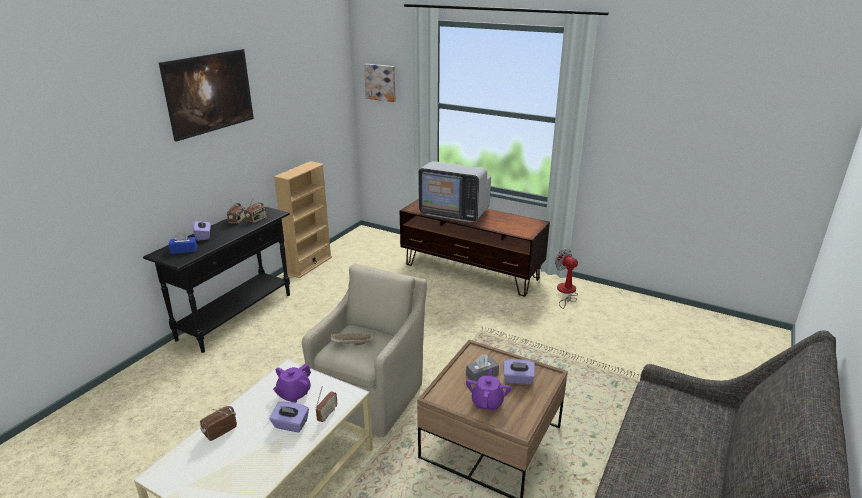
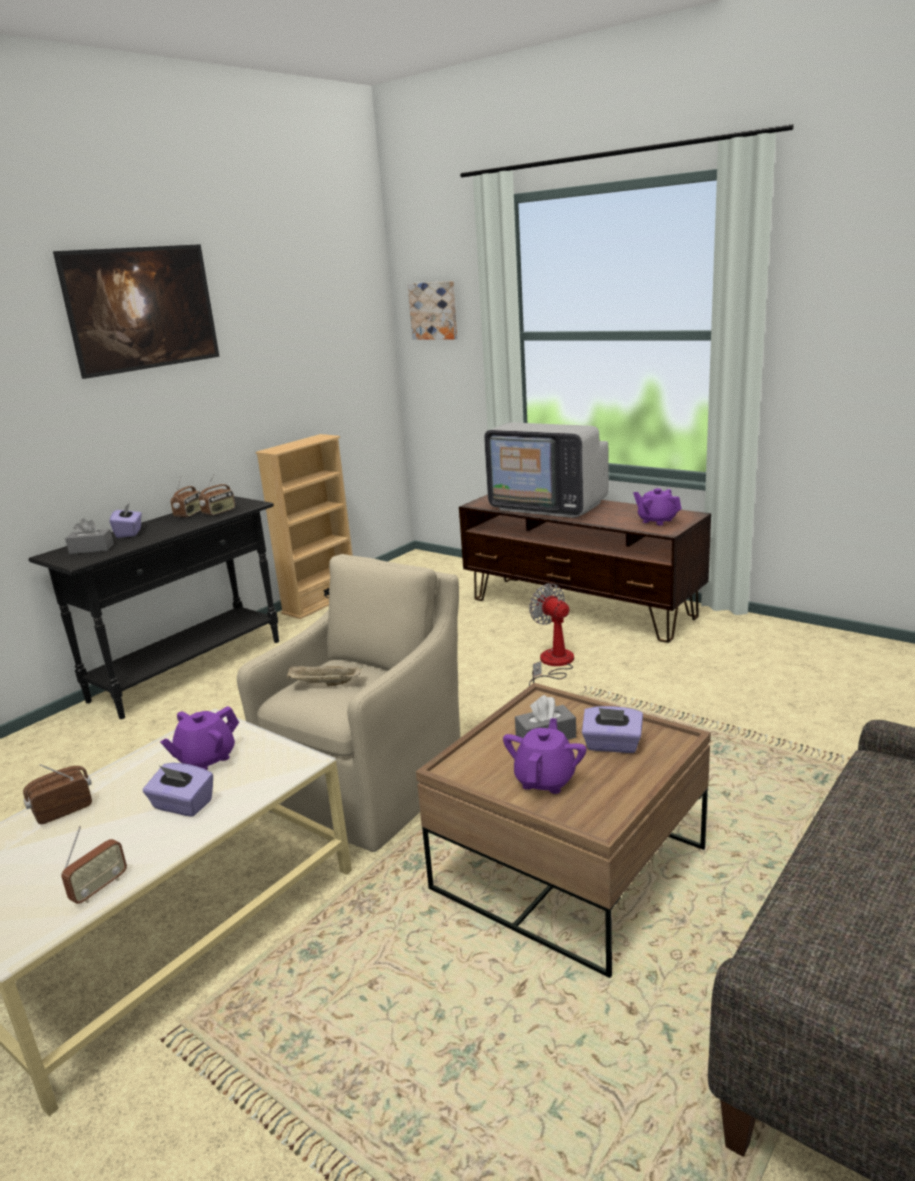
camera: 10 degrees right, 5 degrees down
(184, 250) = (91, 549): blue tissue box -> grey tissue box
(327, 414) = (250, 791): radio -> radio (99, 889)
(520, 226) = (656, 520): none -> purple teapot
(566, 292) = (744, 636): fan -> fan (553, 664)

